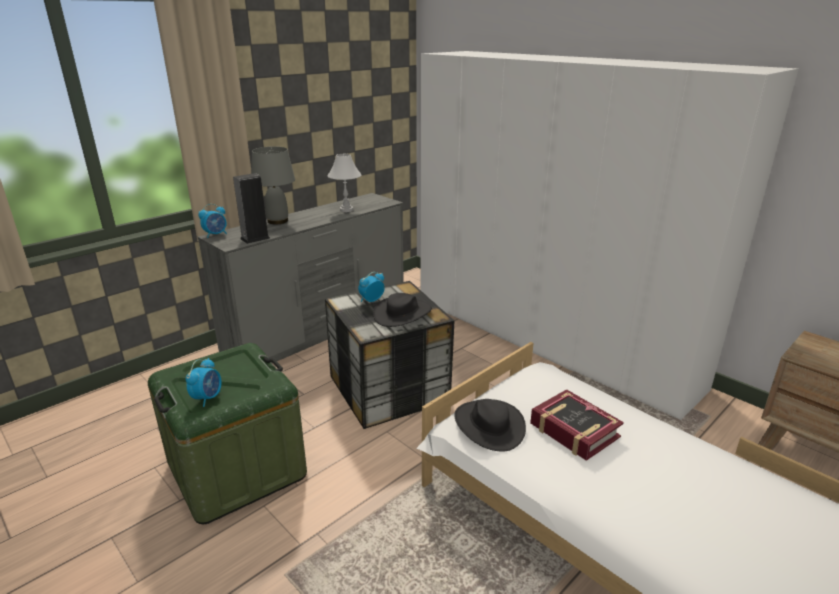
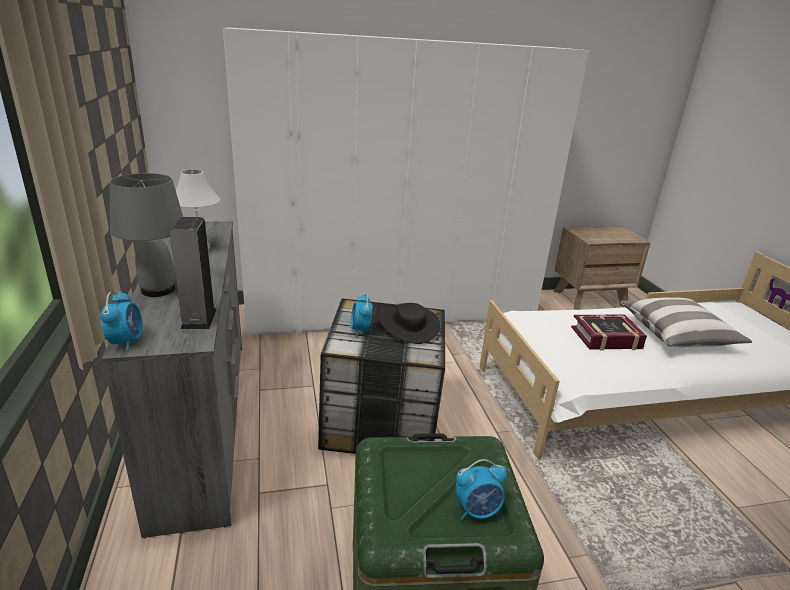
camera: 60 degrees left, 0 degrees up
(207, 398) = (477, 511): alarm clock -> alarm clock turned 120 degrees clockwise
(489, 425) = (582, 366): black hat -> none
(669, 485) = (676, 335): none -> pillow

